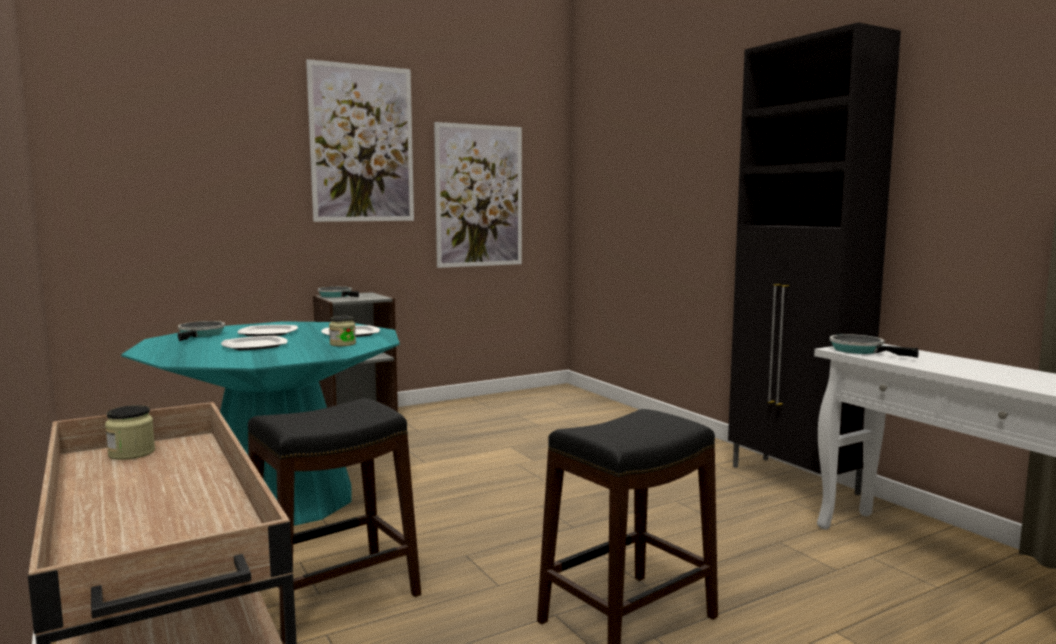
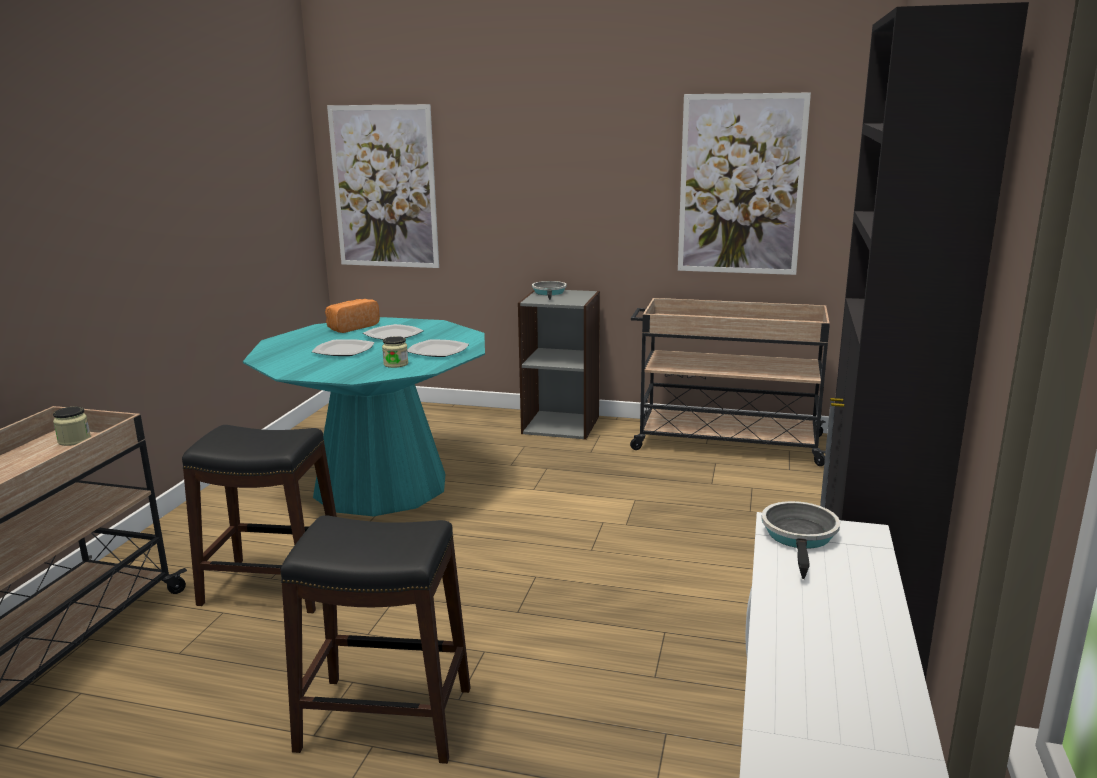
camera: 45 degrees right, 10 degrees up
(201, 335) = (351, 327): frying pan -> bread
(362, 144) = (594, 125): picture -> picture (384, 187)
(500, 404) = (725, 443): none -> beige cart

